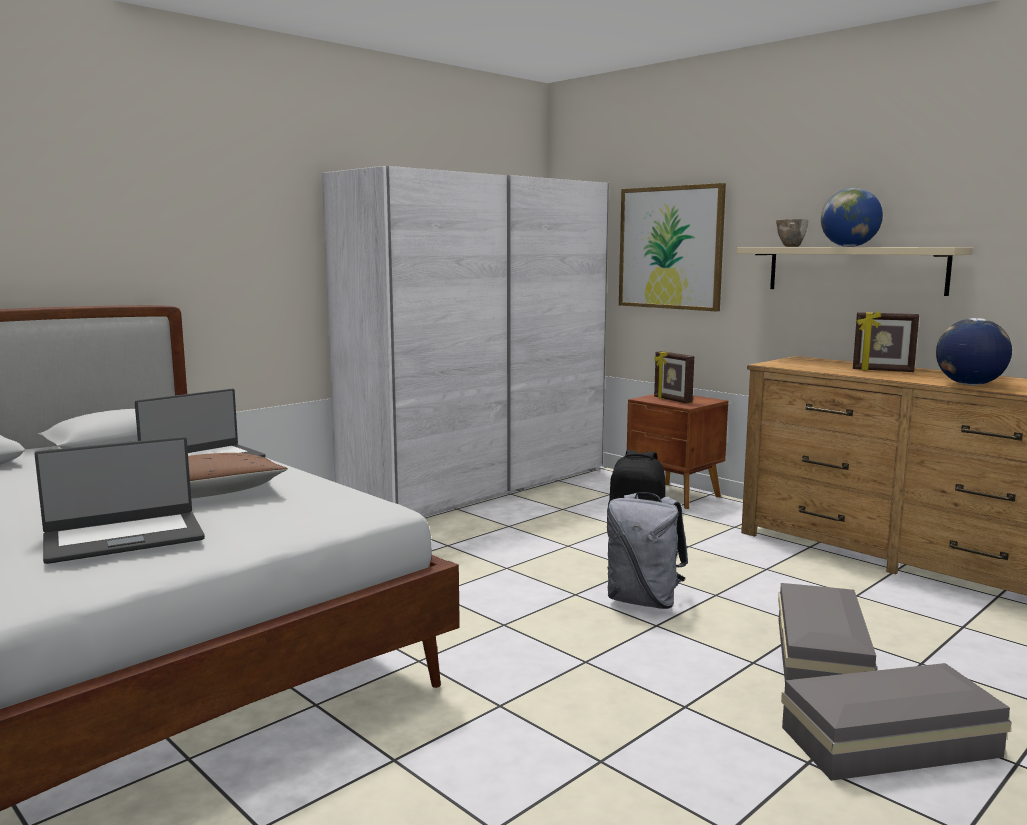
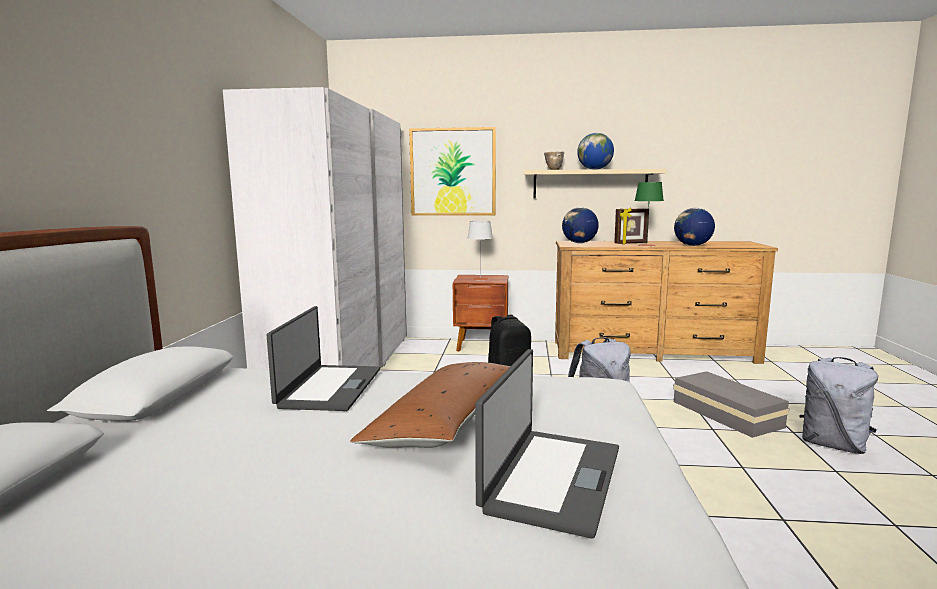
camera: 40 degrees left, 0 degrees up
(672, 400) = (480, 279): picture frame -> grey table lamp
(805, 362) = (579, 243): none -> globe
(888, 376) = (646, 245): none -> green table lamp
(894, 743) = (833, 445): grey storage box -> grey backpack

